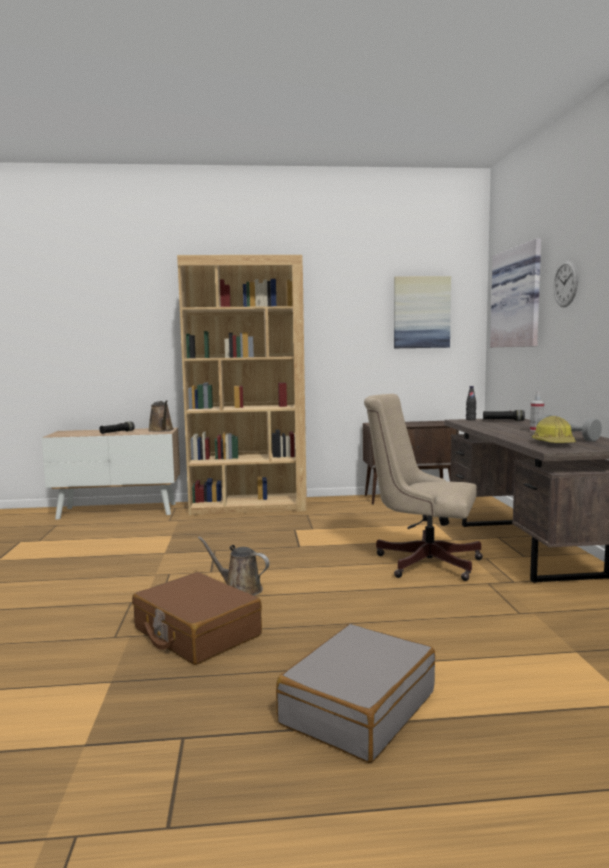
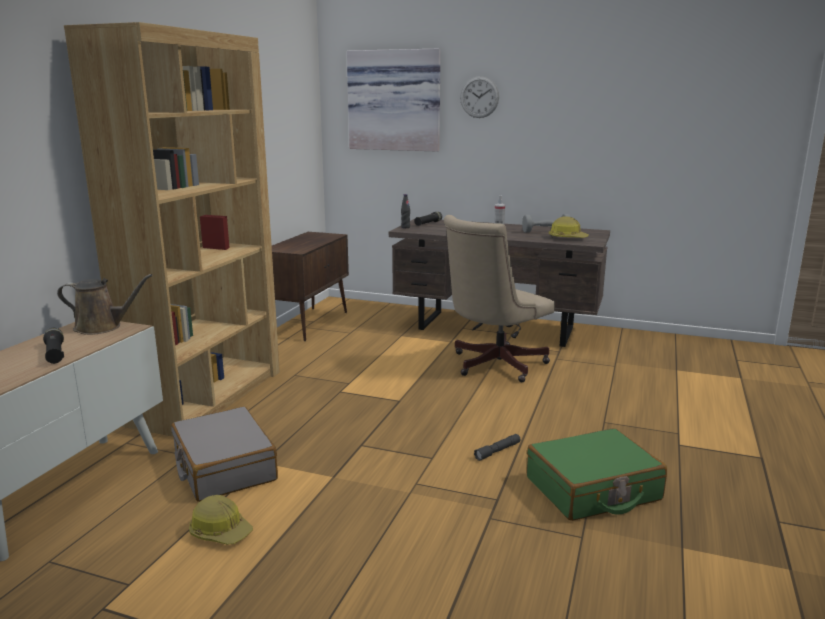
camera: 65 degrees left, 10 degrees up
(90, 544) = (220, 531): none -> hard hat
(196, 633) = (593, 489): brown suitcase -> green suitcase
(240, 589) = (497, 451): brown watering can -> grey flashlight
(358, 707) = (739, 449): grey suitcase -> grey suitcase (224, 467)
(421, 312) = (285, 110): picture -> none

